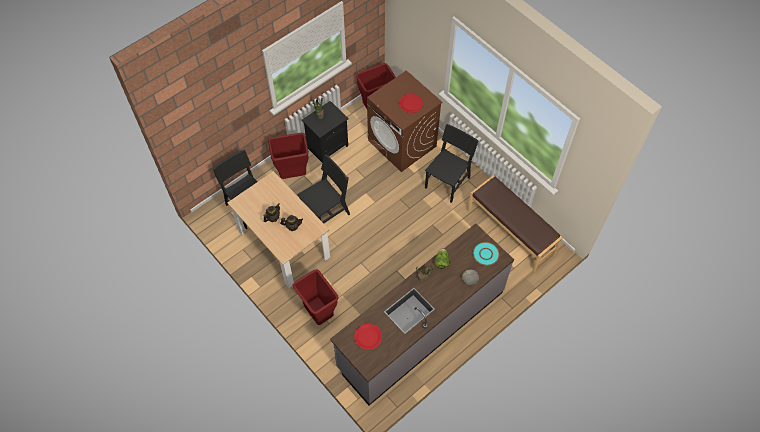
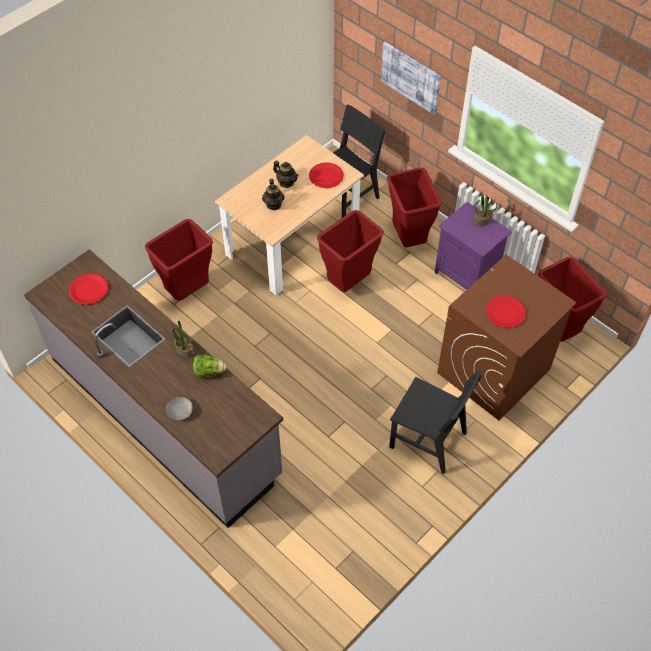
camera: 85 degrees right, 5 degrees down
(231, 111) = (411, 77): none -> picture
(271, 193) = (326, 176): none -> red plate
(326, 213) = (349, 284): black chair -> red trash can
(327, 146) = (467, 275): black nightstand -> purple nightstand
(485, 254) = (225, 432): turquoise plate -> none
(511, 231) = (344, 541): brown bench -> none

